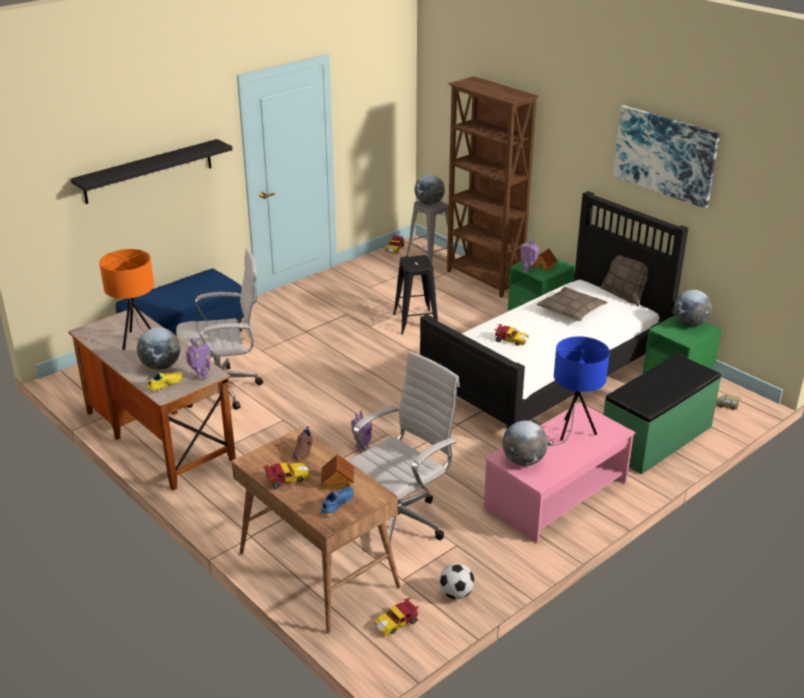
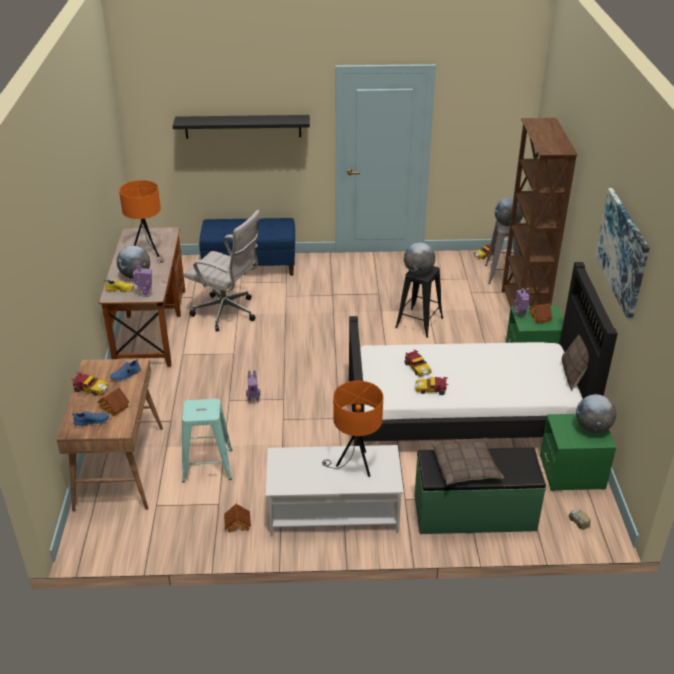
camera: 40 degrees right, 5 degrees up
(304, 451) = (126, 376): brown shoe -> blue shoe
(397, 623) = (115, 531): toy car -> toy car (431, 389)
(400, 521) = (208, 465): white office chair -> turquoise stool
(456, 594) = (173, 536): football -> none
(496, 550) = (238, 524): none -> toy house
(523, 461) = (288, 466): globe -> globe (418, 271)
(557, 494) = (334, 510): pink coffee table -> white coffee table
(571, 310) = (504, 366): pillow -> pillow (466, 467)
(572, 433) = (354, 465): blue table lamp -> orange table lamp

